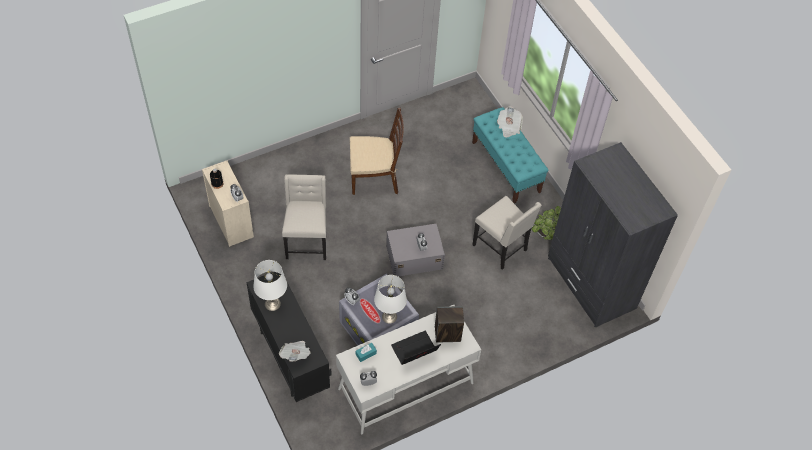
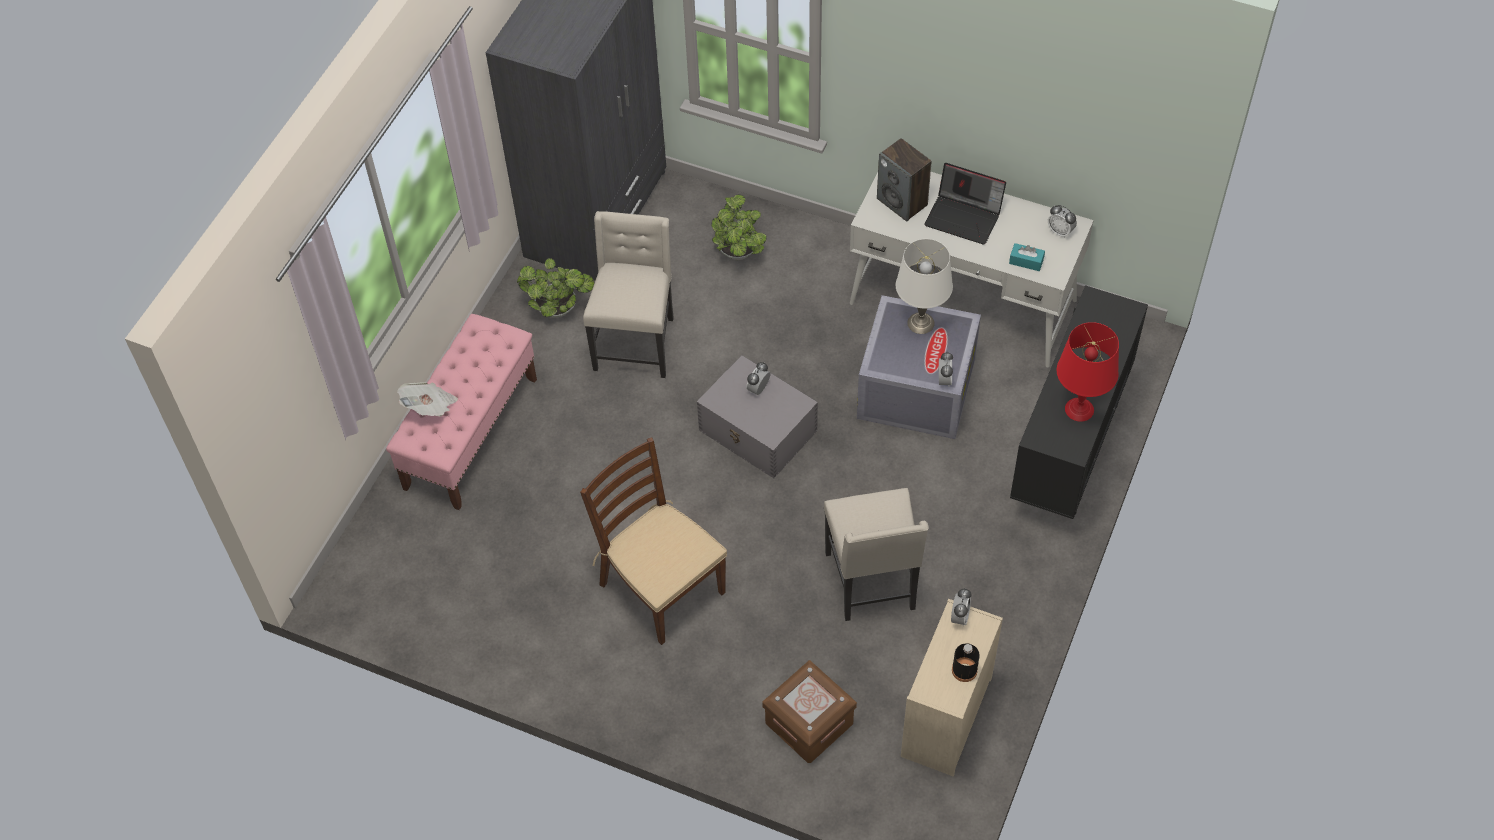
camera: 125 degrees left, 0 degrees up
(272, 303) = (1079, 409): white table lamp -> red table lamp
(275, 181) = (809, 723): none -> brown storage box
(295, 354) = (1116, 326): newspaper -> none
(307, 241) = (872, 583): beige chair -> beige chair turned 60 degrees counterclockwise
(506, 167) = (471, 433): turquoise bench -> pink bench
(516, 319) = (738, 254): none -> potted plant

